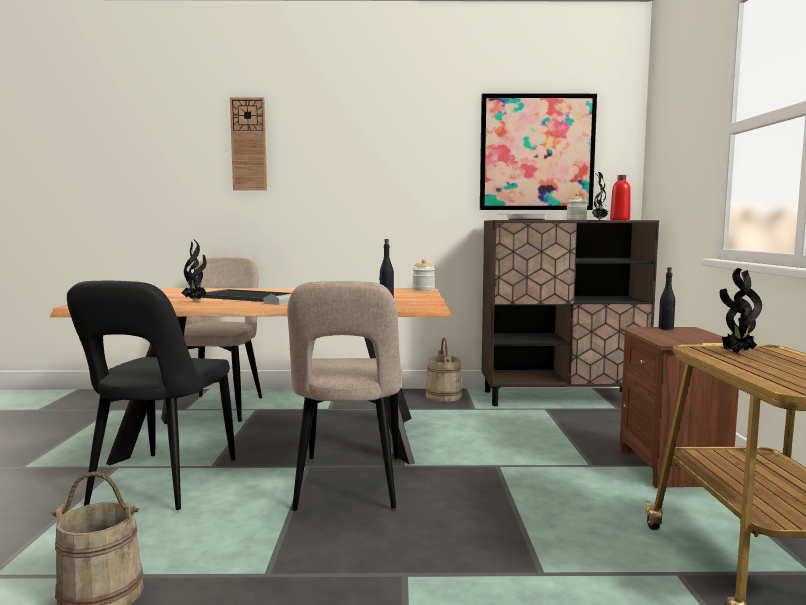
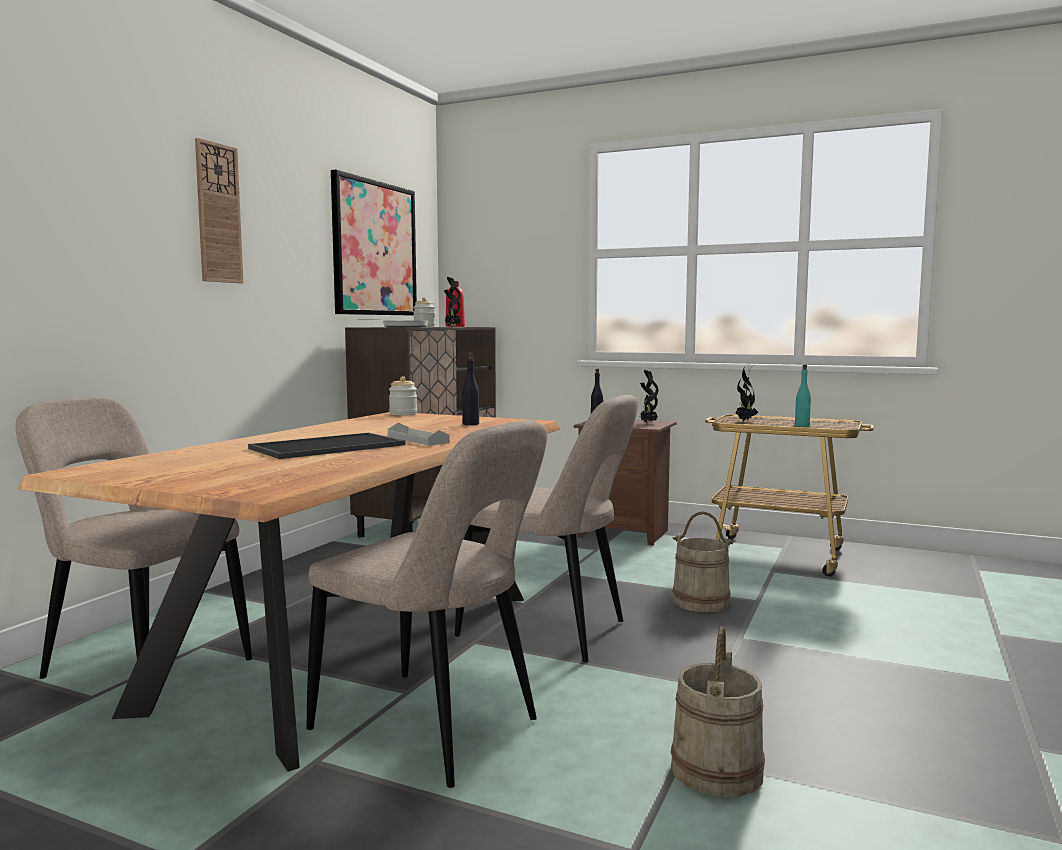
camera: 65 degrees left, 0 degrees up
(160, 484) = (433, 729): black chair -> beige chair
(196, 301) = (339, 459): potted plant -> potted plant (648, 423)
(248, 144) = (55, 187): wall clock -> wall clock (218, 213)
(443, 396) = (342, 553): beige bucket -> beige bucket (700, 602)
(757, 373) = (802, 426): none -> turquoise bottle

